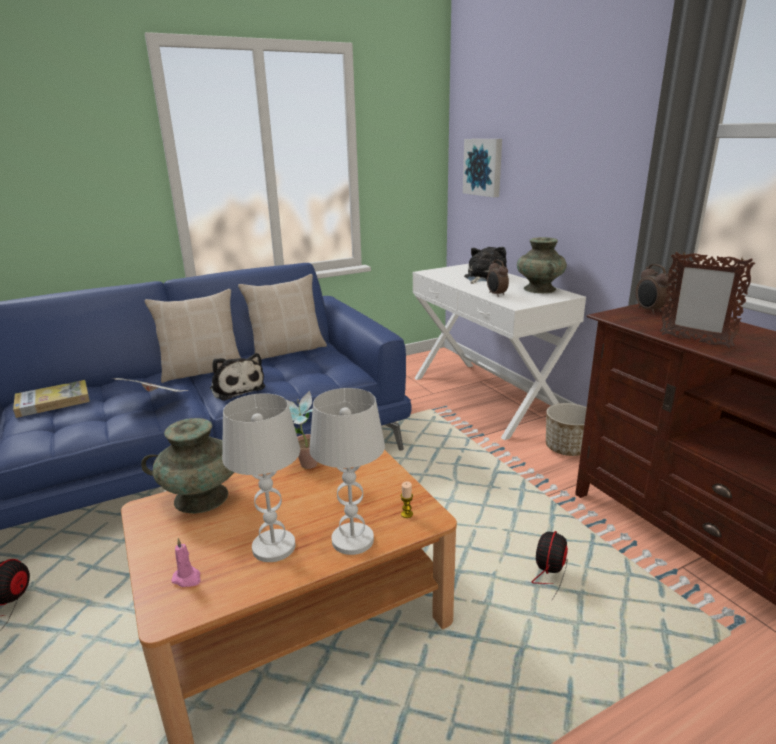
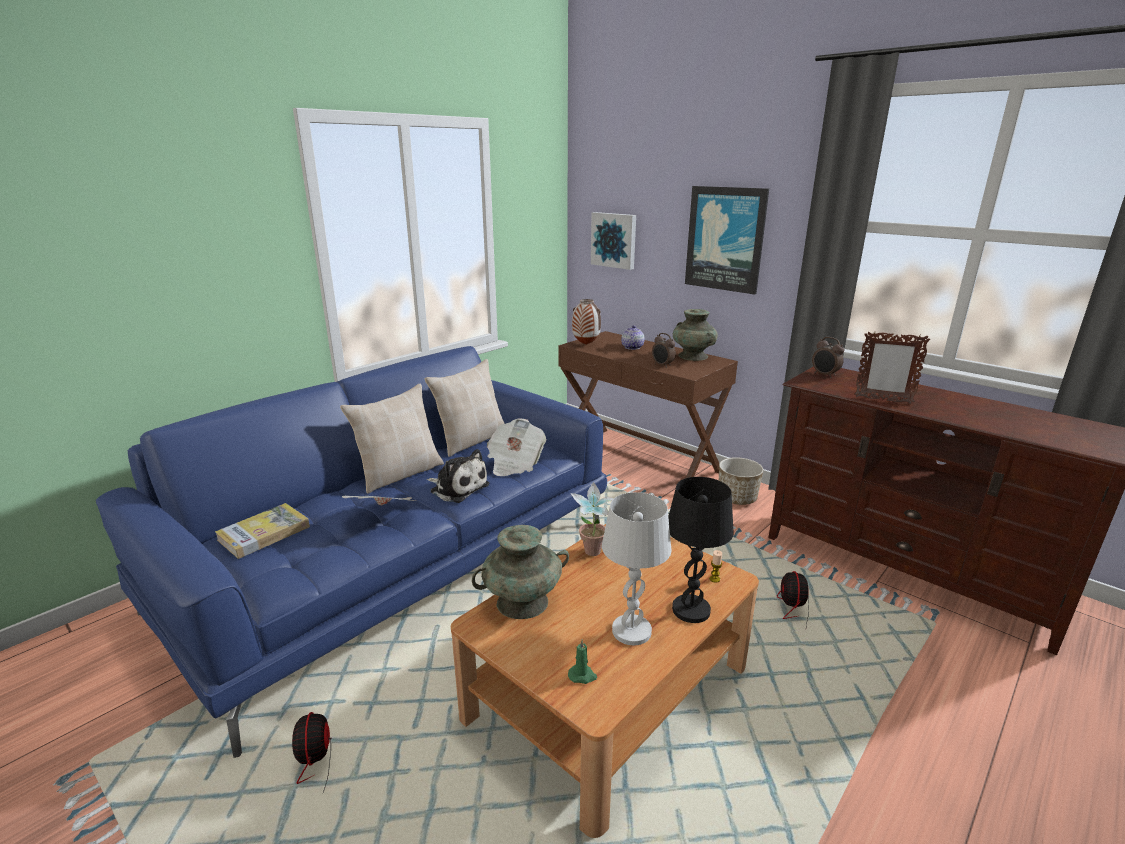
camera: 20 degrees left, 0 degrees up
(187, 578) = (582, 675): pink candle -> green candle
(306, 374) = (514, 463): none -> newspaper
(353, 539) = (691, 609): white table lamp -> black table lamp
(439, 272) = (585, 344): none -> vase
(483, 277) = (632, 347): plush toy -> teapot
(486, 397) = (639, 460): white console table -> brown console table
(580, 158) = (725, 239): none -> picture

